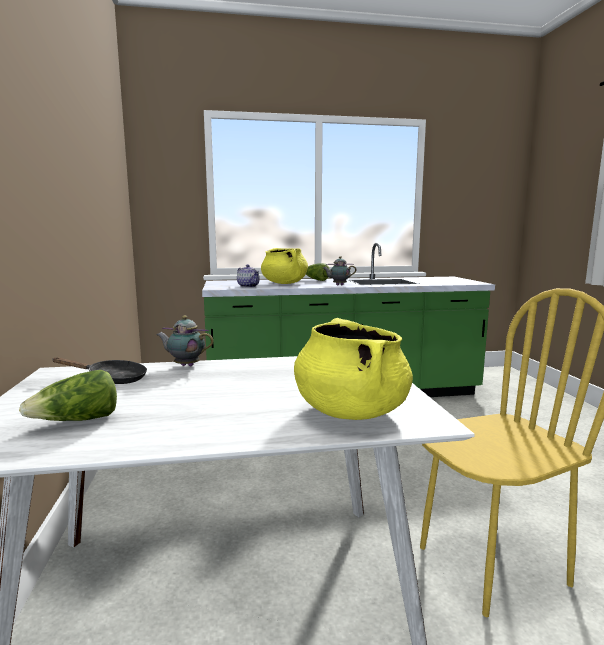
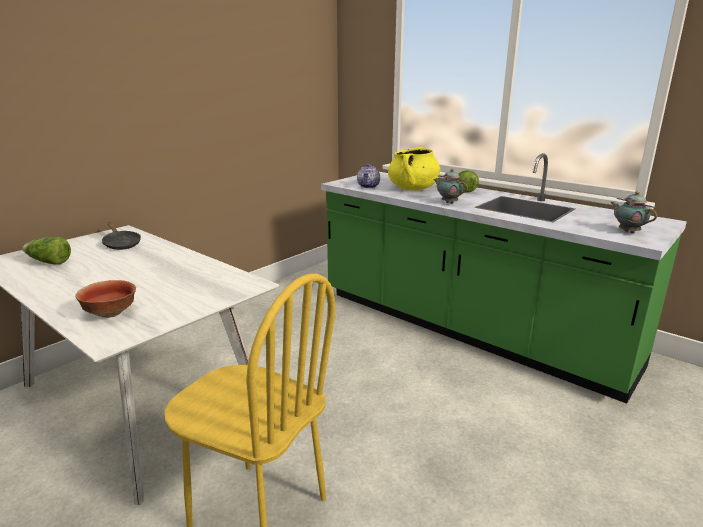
camera: 50 degrees right, 10 degrees up
(185, 365) = (167, 248): teapot -> teapot (627, 232)
(350, 411) = (111, 313): yellow cooking pot -> bowl

